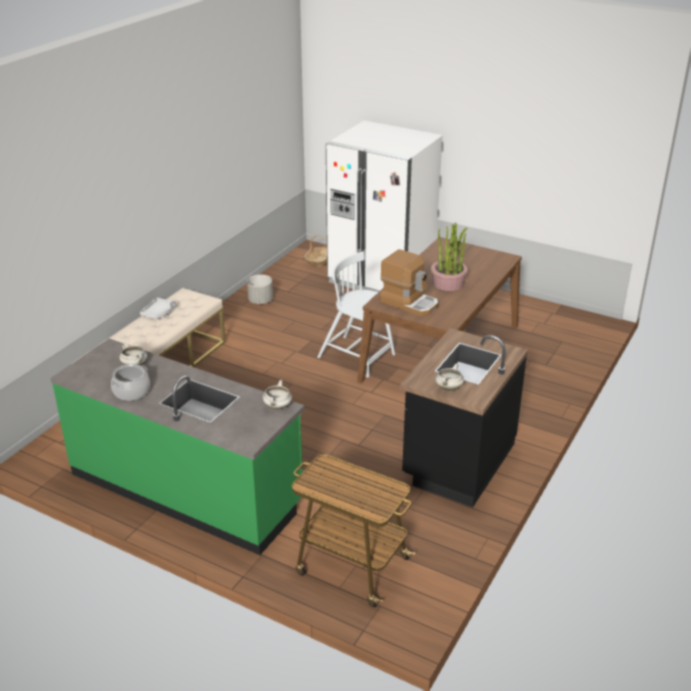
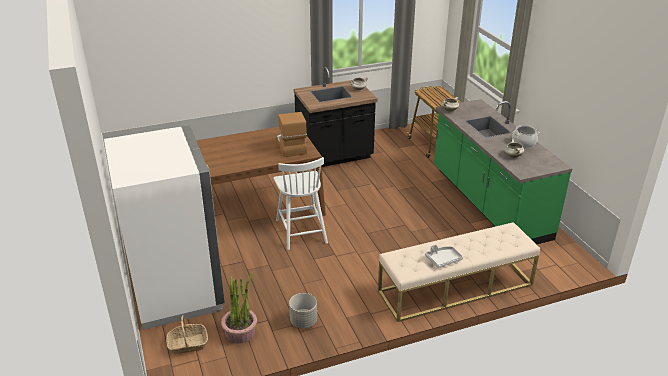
camera: 140 degrees left, 0 degrees up
(448, 284) = (246, 147): potted plant -> potted plant (240, 332)

